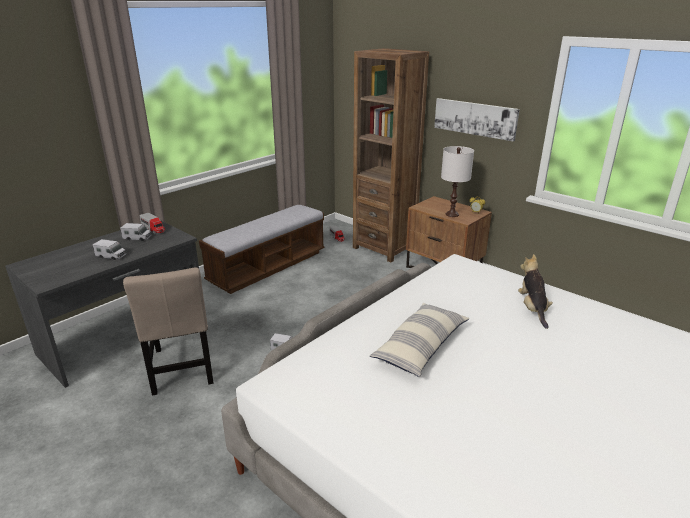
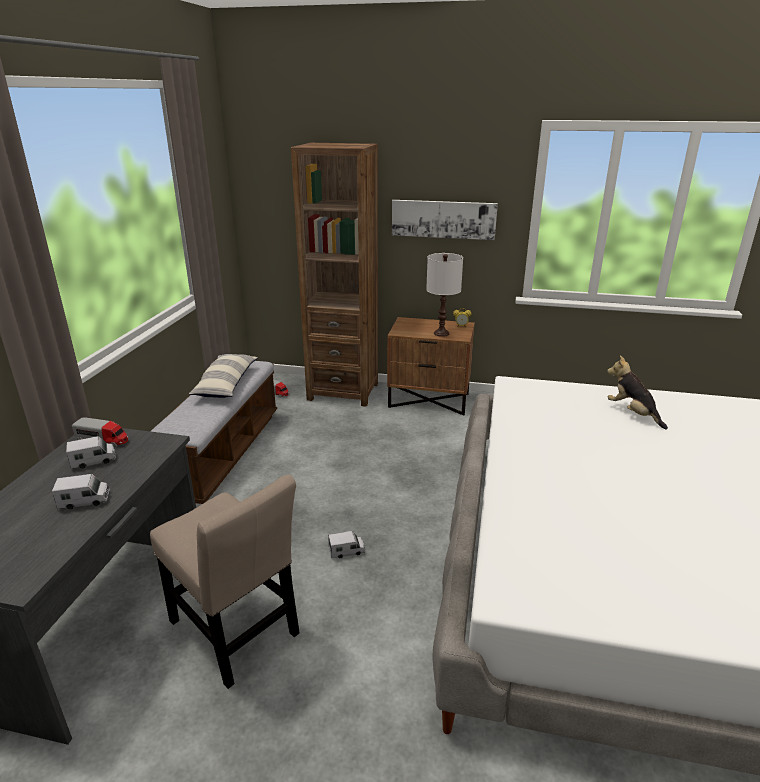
camera: 30 degrees left, 0 degrees up
(421, 347) = (594, 487): pillow -> pillow (226, 384)

